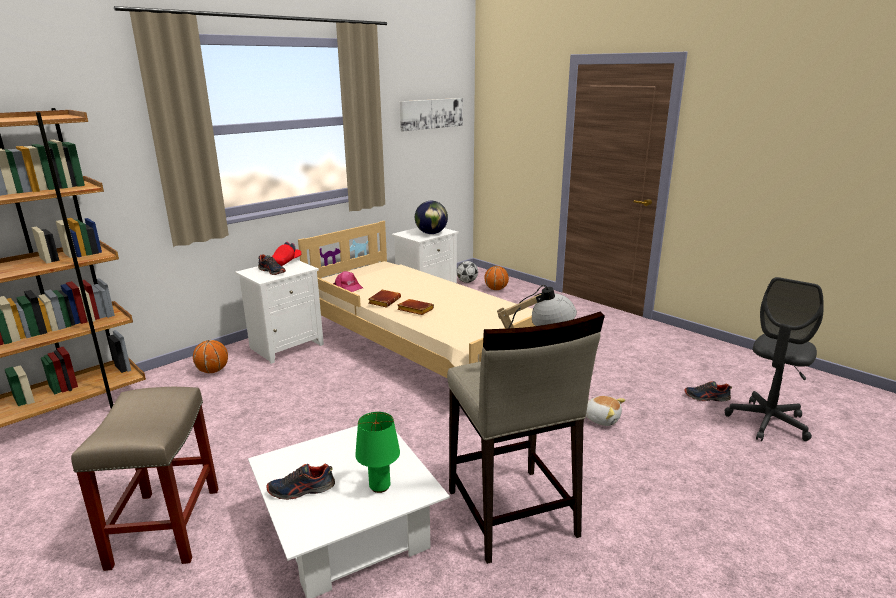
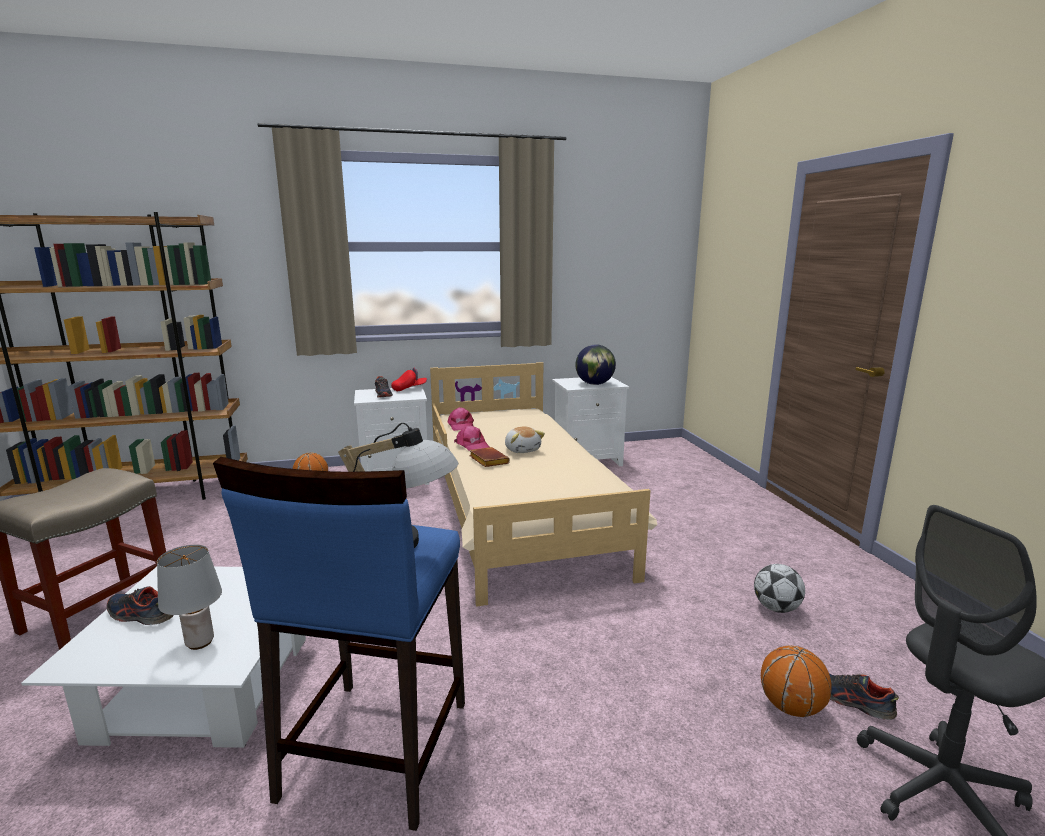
camera: 30 degrees right, 5 degrees down
(380, 487) = (200, 642): green table lamp -> grey table lamp
(384, 301) = (472, 445): brown book -> pink cap
(431, 114) = (629, 246): picture -> none
(467, 282) = (653, 453): football -> football (776, 608)
(496, 289) = (679, 468): basketball -> basketball (790, 707)
(511, 514) = (374, 750): beige stool -> blue stool
(602, 419) = (639, 669): plush toy -> plush toy (522, 450)

